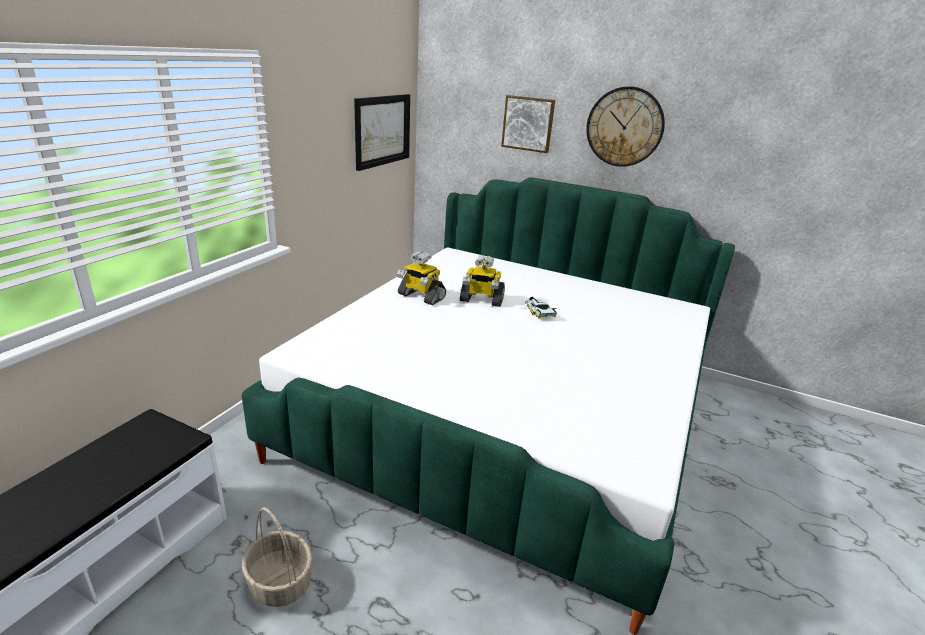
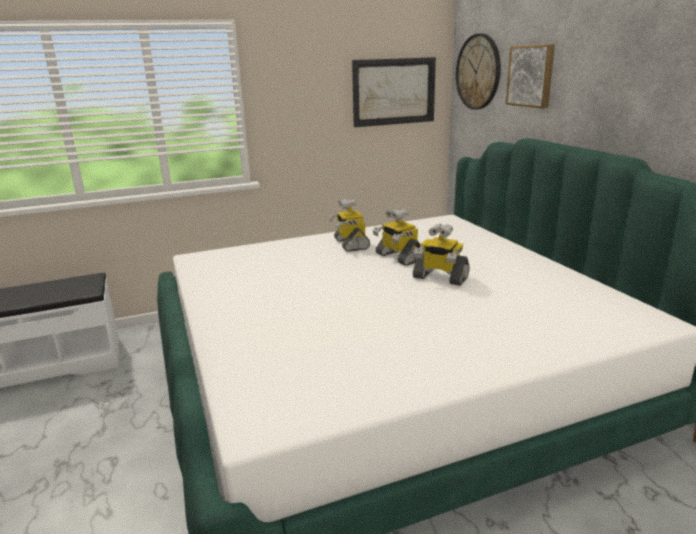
camera: 45 degrees right, 5 degrees down
(279, 583) = (88, 416): basket -> none
(539, 311) = (440, 278): toy car -> toy robot
(624, 127) = (622, 67): wall clock -> wall clock (478, 72)

